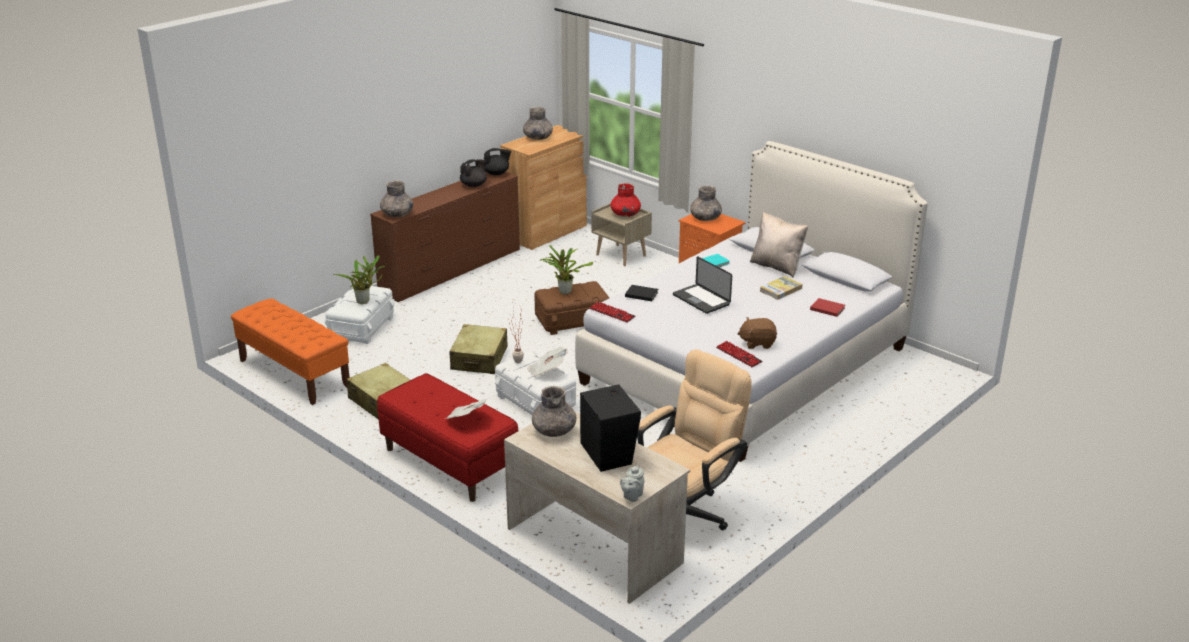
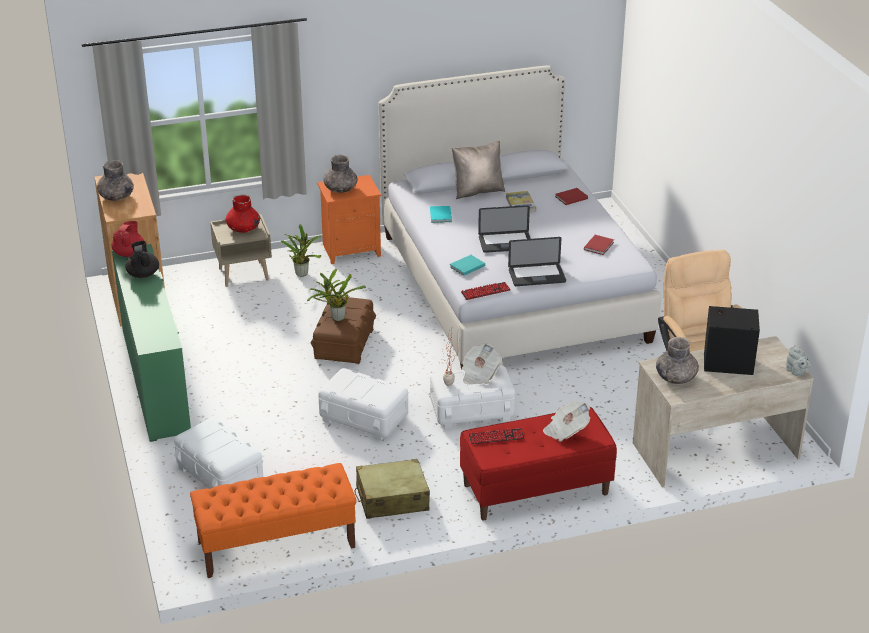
camera: 60 degrees left, 5 degrees up
(365, 301) = (227, 440): potted plant -> potted plant (302, 273)
(397, 214) = (162, 338): grey vase -> none
(451, 270) = (156, 380): brown dresser -> green dresser
(479, 358) = (363, 418): beige suitcase -> white storage box
(496, 173) = (129, 253): black teapot -> red teapot
(641, 294) = (466, 266): black book -> turquoise book
(663, 327) = (537, 276): none -> laptop
(739, 355) = (612, 260): keyboard -> keyboard (496, 437)
(757, 343) = (599, 246): brown plush toy -> red book

